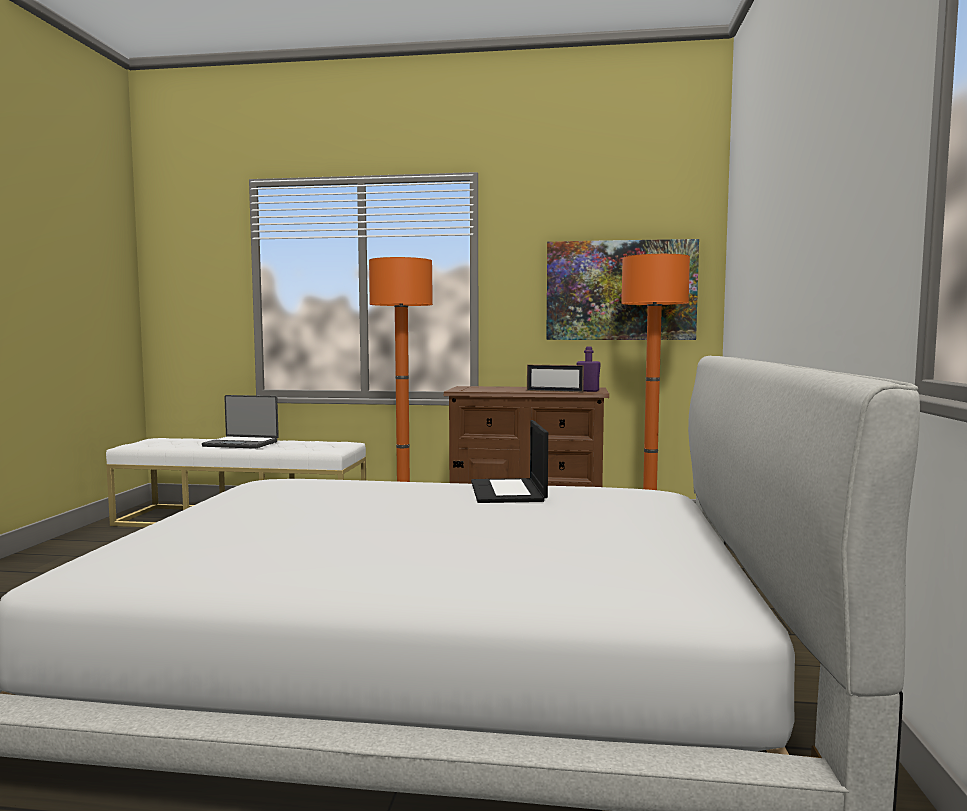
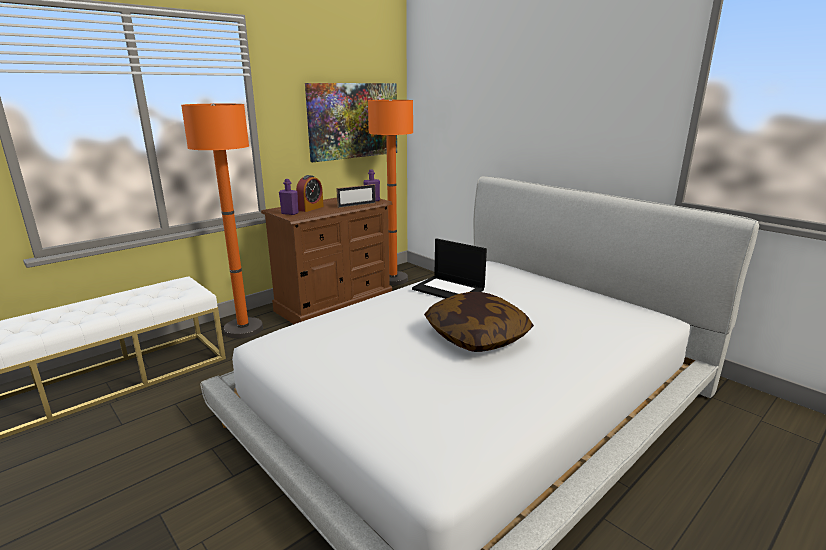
camera: 50 degrees left, 15 degrees up
(242, 444) = (79, 314): laptop -> none
(390, 523) = (477, 336): none -> pillow
(466, 389) = (290, 213): none -> purple bottle
(500, 388) = (310, 208): none -> alarm clock

